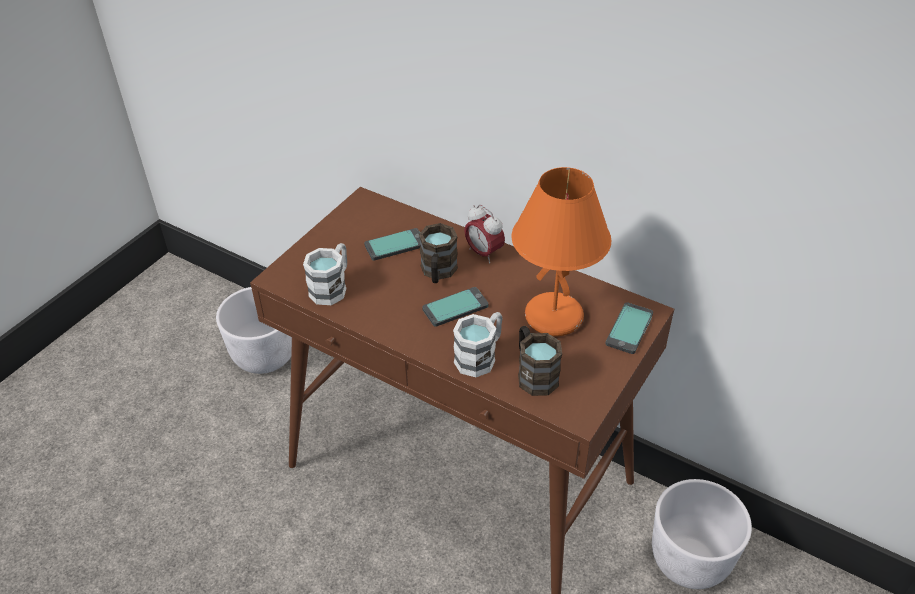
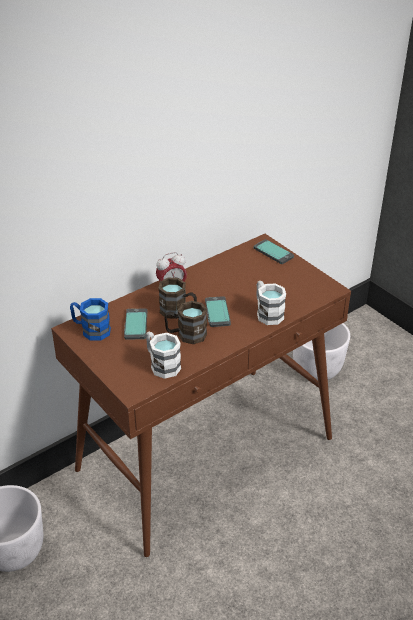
camera: 70 degrees left, 5 degrees down
(369, 214) = (91, 330): none -> blue mug
(534, 373) = (291, 296): brown mug -> brown mug (186, 335)
(555, 317) = (248, 275): orange table lamp -> none

